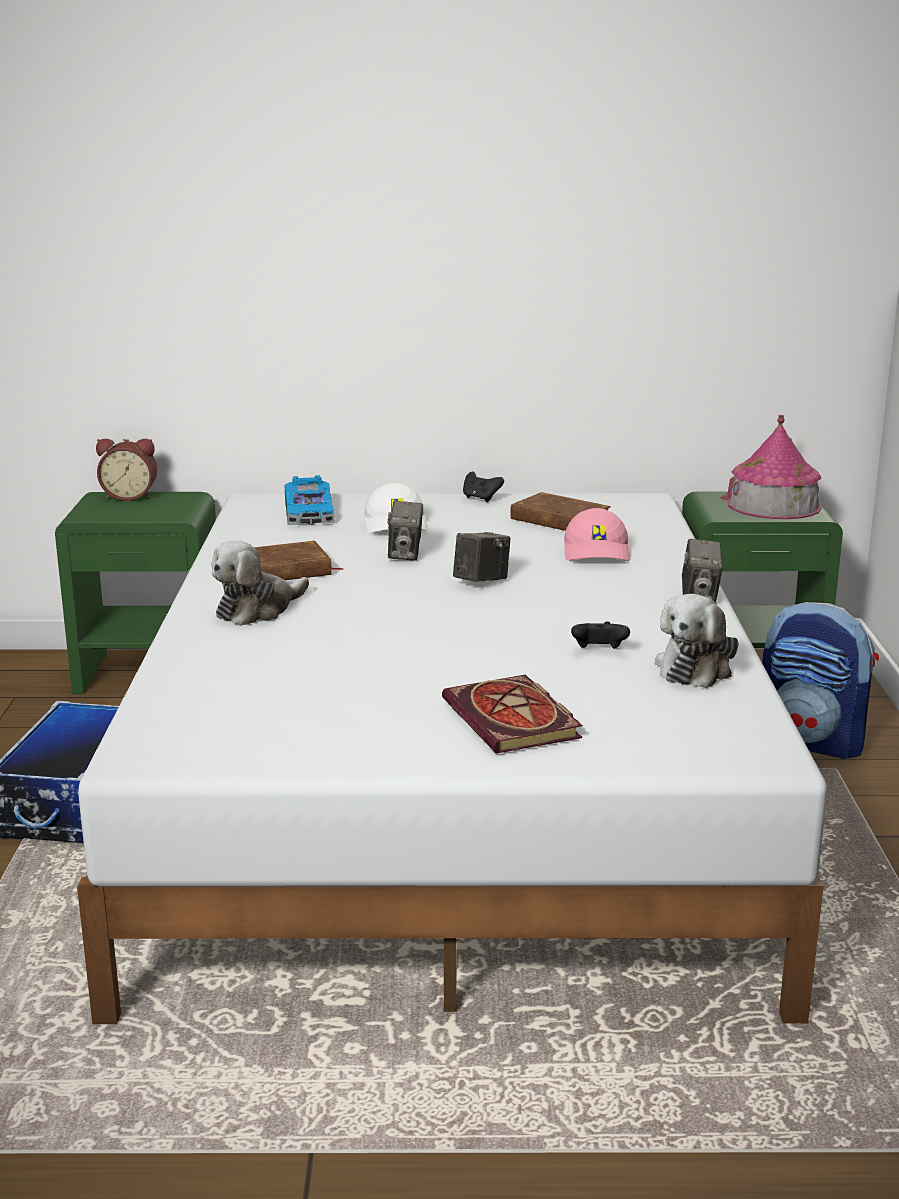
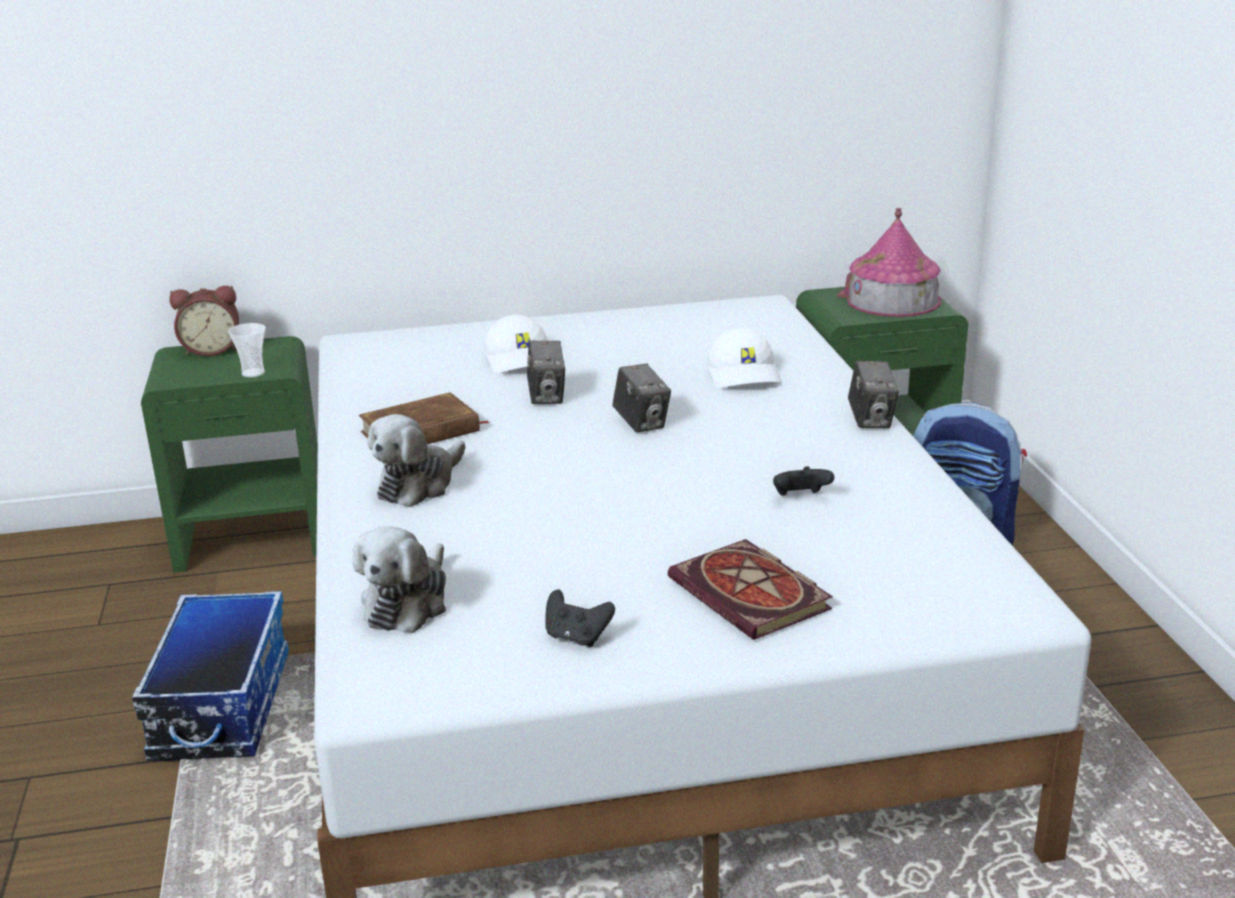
camera: 10 degrees left, 5 degrees up
(156, 516) = (253, 373): none -> cup
(310, 512) = (421, 352): toy car -> none
(481, 498) = (595, 318): black game controller -> black game controller (577, 637)
(481, 581) = (641, 423): camera -> camera turned 120 degrees clockwise
(560, 520) = (689, 338): brown book -> none
(598, 552) = (745, 375): pink cap -> white cap
(696, 667) = (905, 507): plush toy -> plush toy (408, 602)

